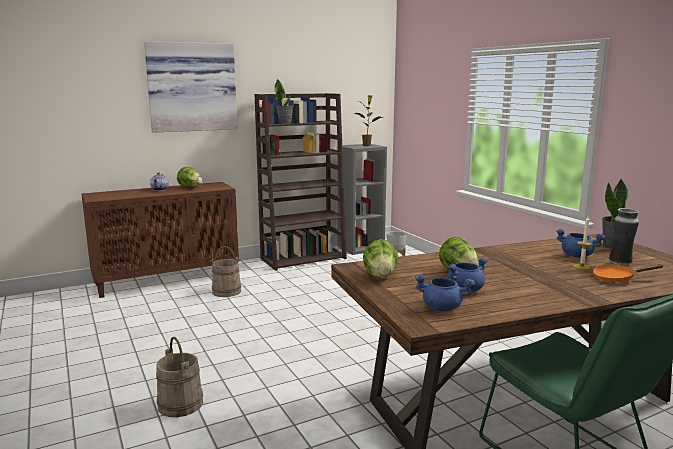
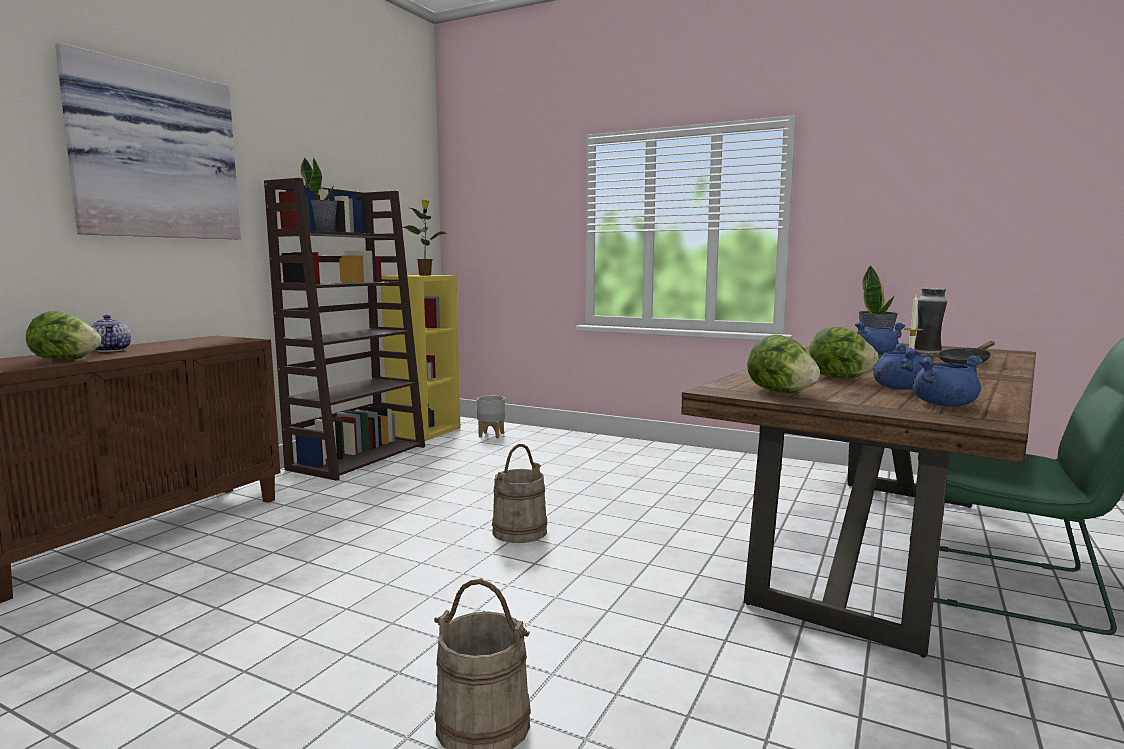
camera: 35 degrees left, 5 degrees down
(190, 187) = (173, 344): lettuce -> lettuce (65, 360)
(226, 291) = (292, 525): beige bucket -> beige bucket (519, 531)
(361, 248) = (424, 431): grey bookcase -> yellow bookcase
(617, 278) = (966, 362): orange frying pan -> black frying pan

